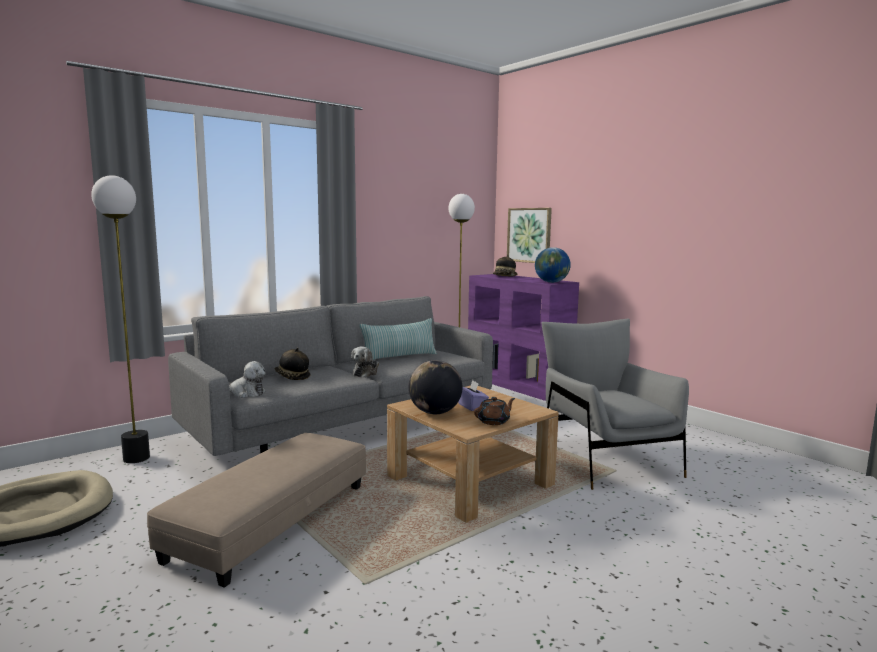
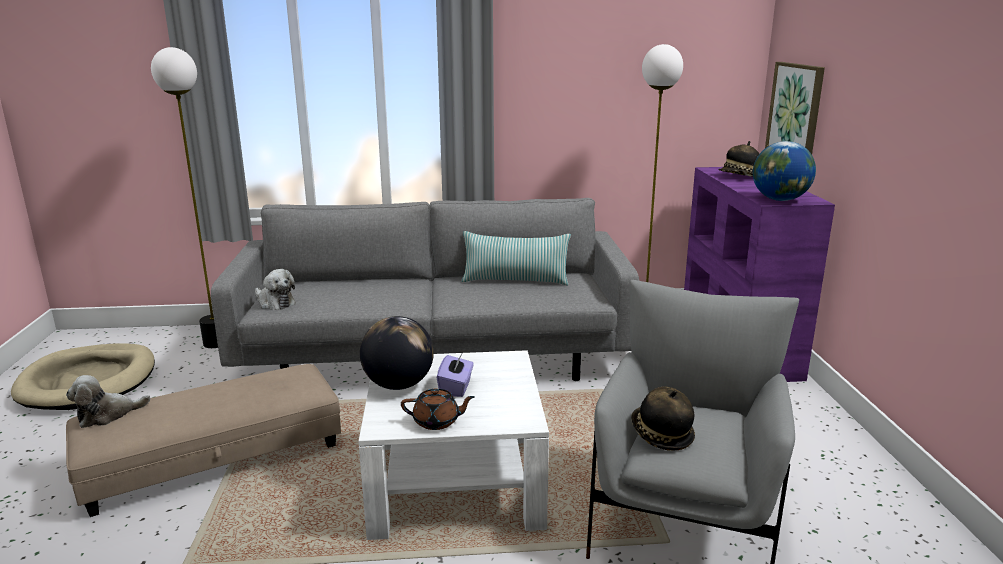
camera: 35 degrees right, 10 degrees up
(292, 377) = (349, 289): hat -> hat (660, 435)
(366, 373) = (434, 300): plush toy -> plush toy (107, 415)
(470, 481) = (455, 482): brown coffee table -> white coffee table

